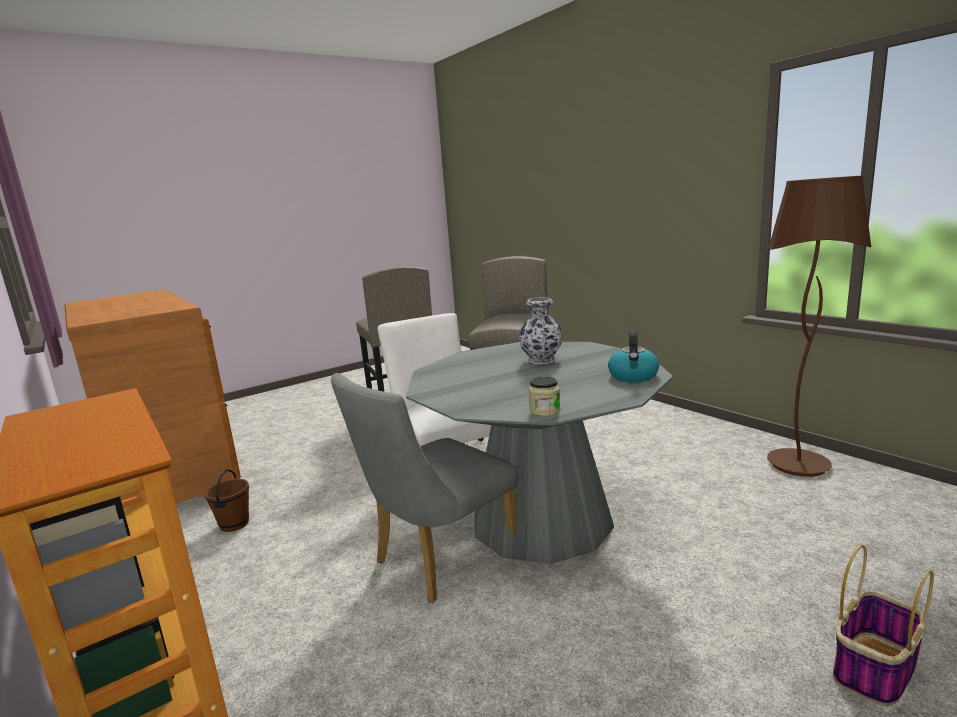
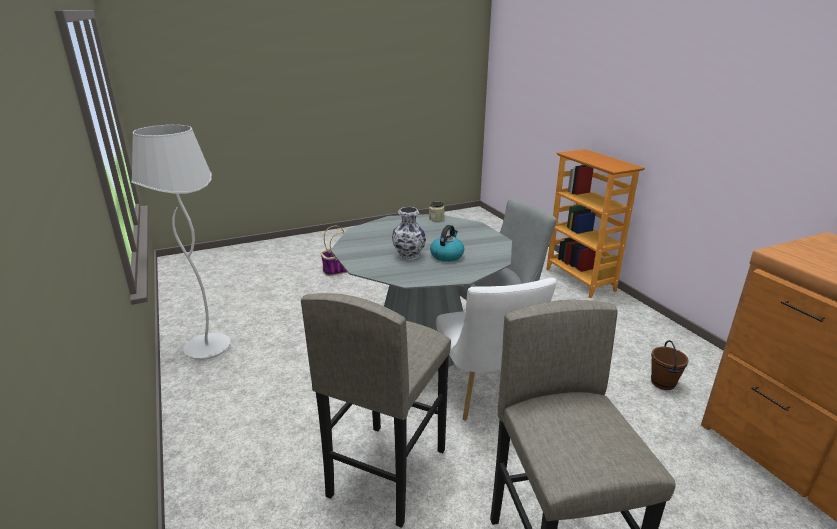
camera: 170 degrees left, 10 degrees up
(633, 376) = (369, 231): kettle -> kettle (447, 255)
(798, 465) = (207, 348): brown floor lamp -> white floor lamp

